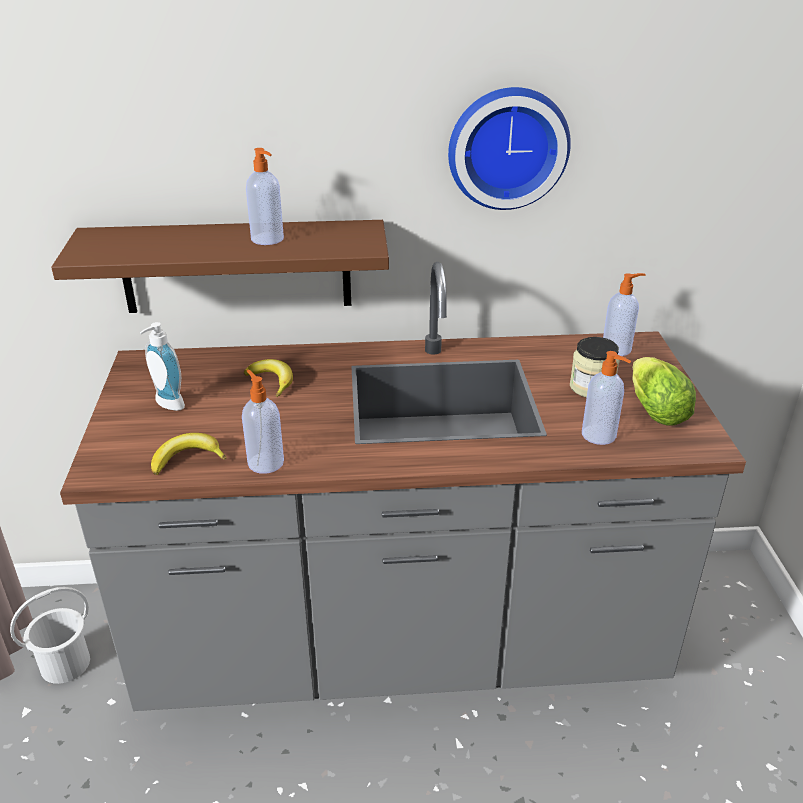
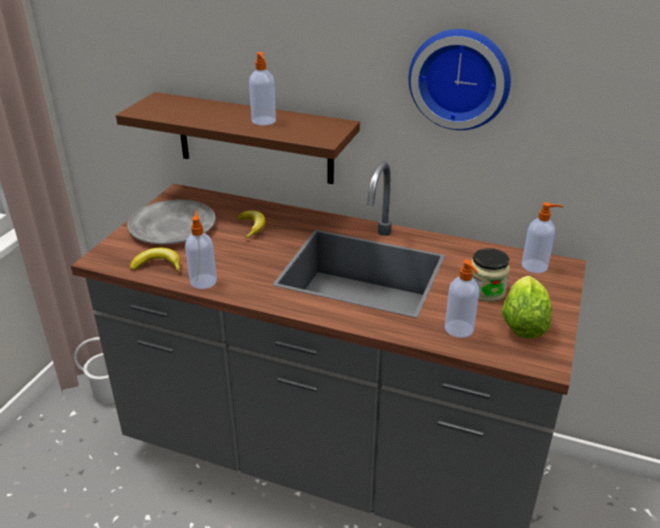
camera: 25 degrees right, 0 degrees up
(166, 405) = (173, 227): soap dispenser -> grey plate

